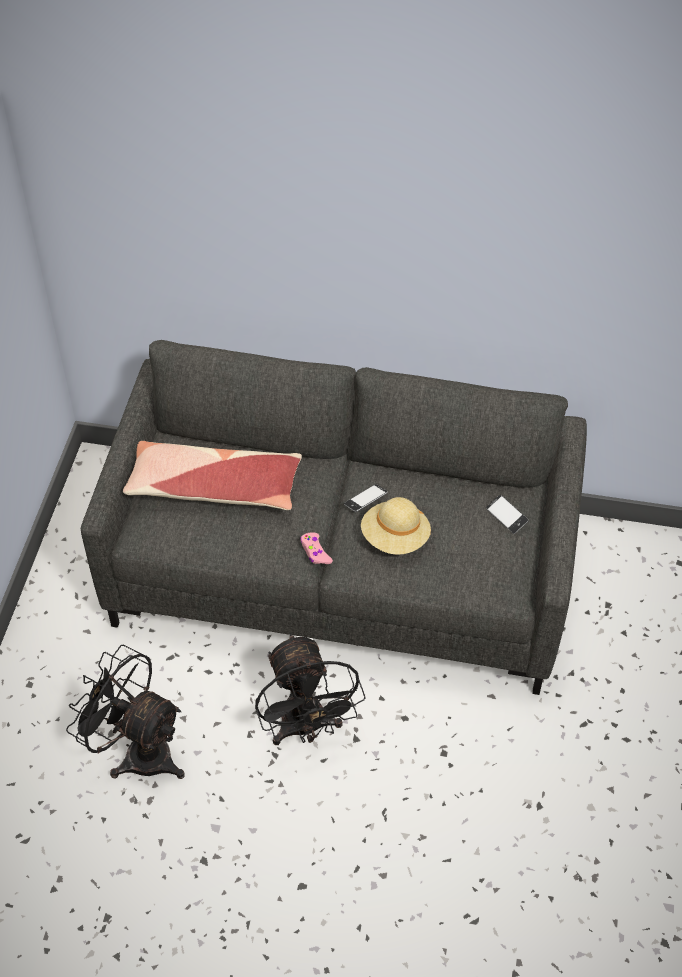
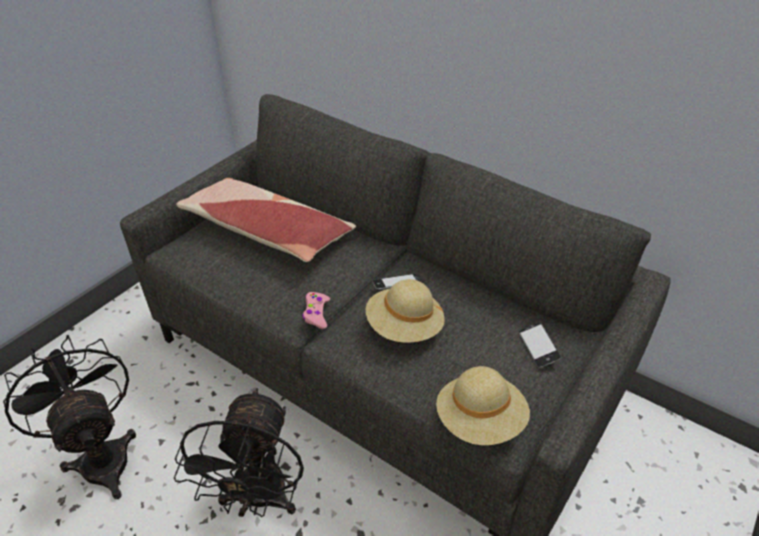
camera: 25 degrees right, 10 degrees down
(490, 592) = (480, 421): none -> beige hat

